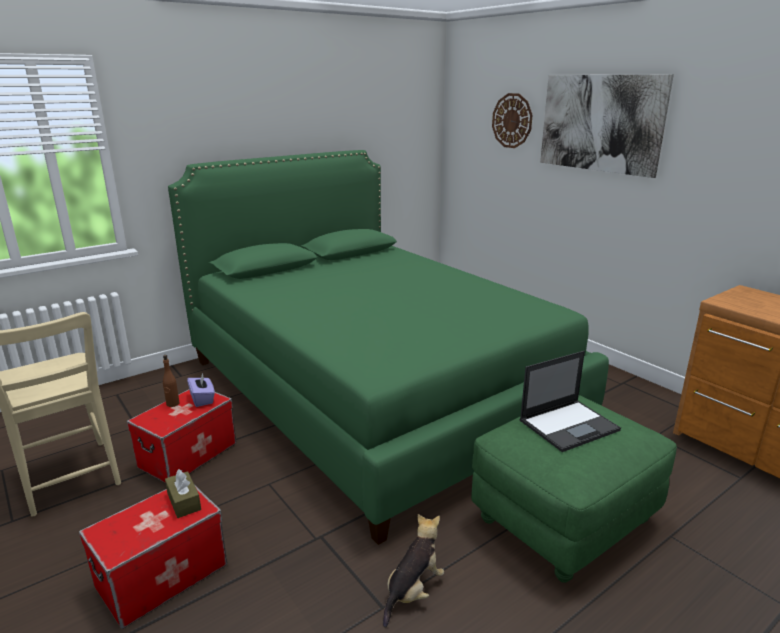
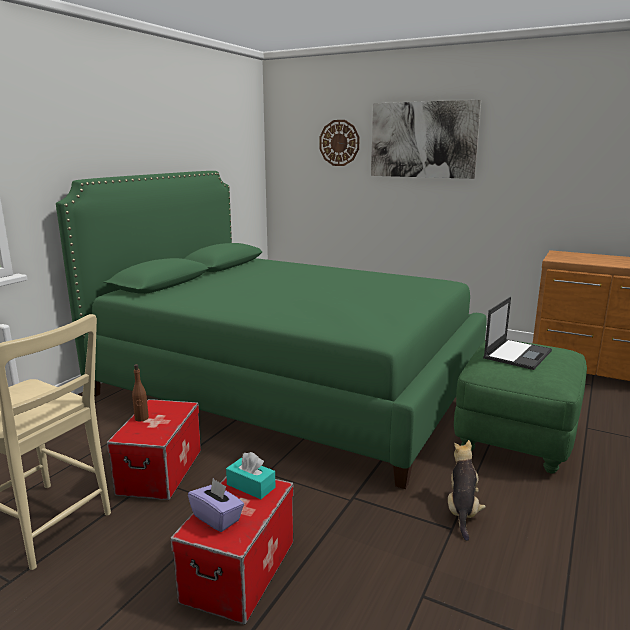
camera: 25 degrees left, 5 degrees down
(184, 501) = (251, 486): brown tissue box -> turquoise tissue box
(202, 399) = (169, 408): purple tissue box -> purple tissue box (217, 518)

